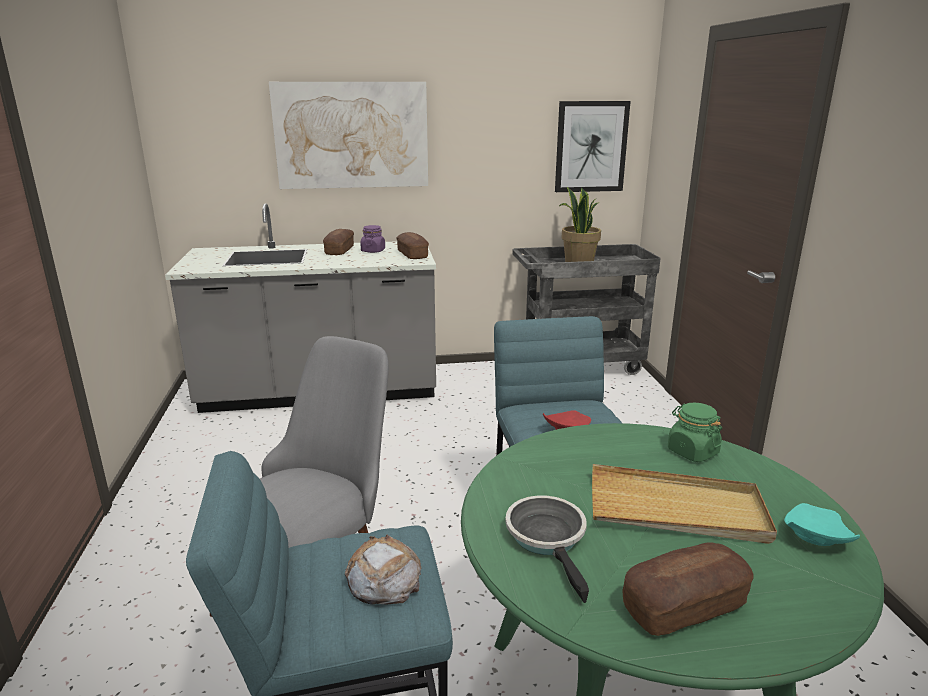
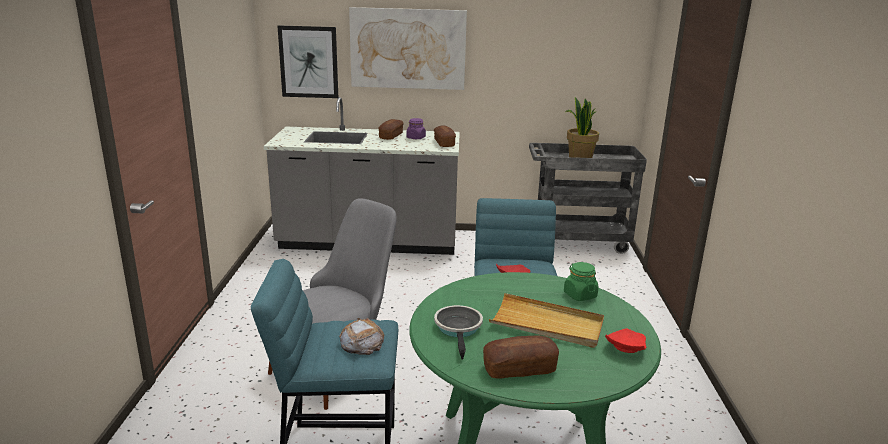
camera: 10 degrees right, 0 degrees up
(591, 147) = (598, 65): picture -> picture (309, 62)
(814, 537) = (625, 348): turquoise plate -> red plate

